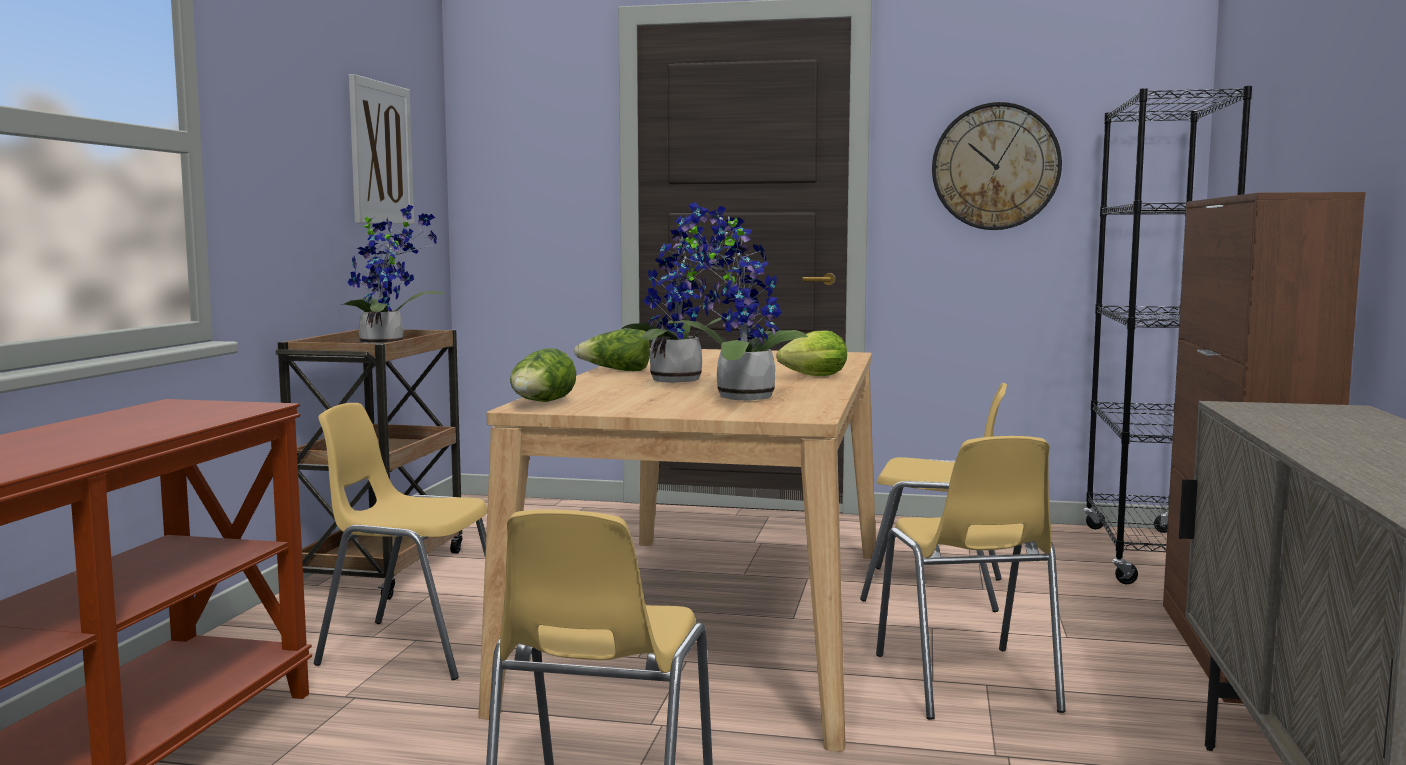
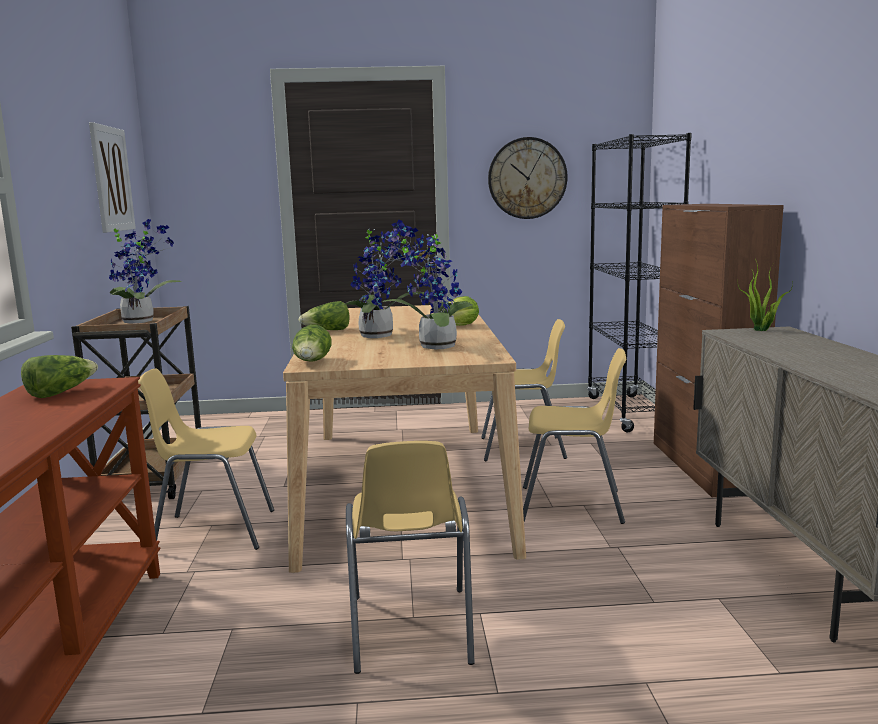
camera: 15 degrees left, 5 degrees up
(180, 412) = (61, 392): none -> lettuce
(966, 683) = (572, 506): yellow chair -> yellow chair turned 60 degrees counterclockwise
(1305, 407) = (761, 330): none -> potted plant

